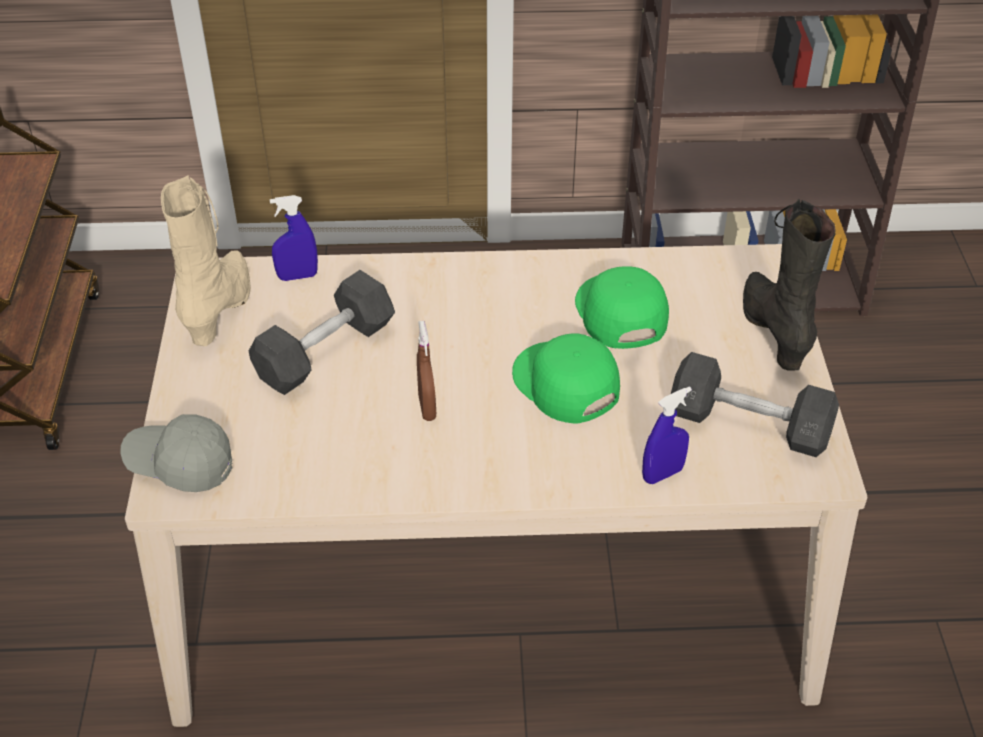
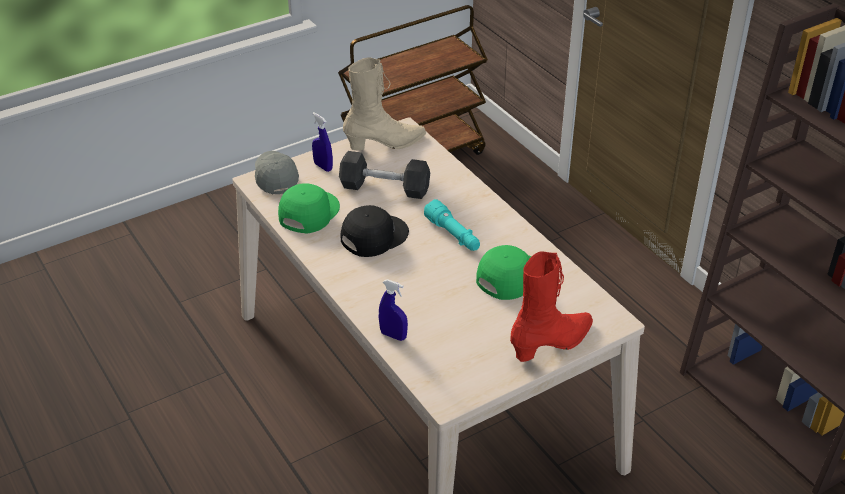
camera: 60 degrees right, 5 degrees down
(297, 276) = (431, 157): blue spray bottle -> blue spray bottle (323, 167)
(427, 408) = (373, 236): brown spray bottle -> black cap
(493, 327) = (453, 235): none -> turquoise flashlight
(564, 384) = (432, 276): green cap -> green cap (308, 212)
(749, 424) = (460, 357): grey dumbbell -> none
(774, 331) = (552, 344): black boot -> red boot

